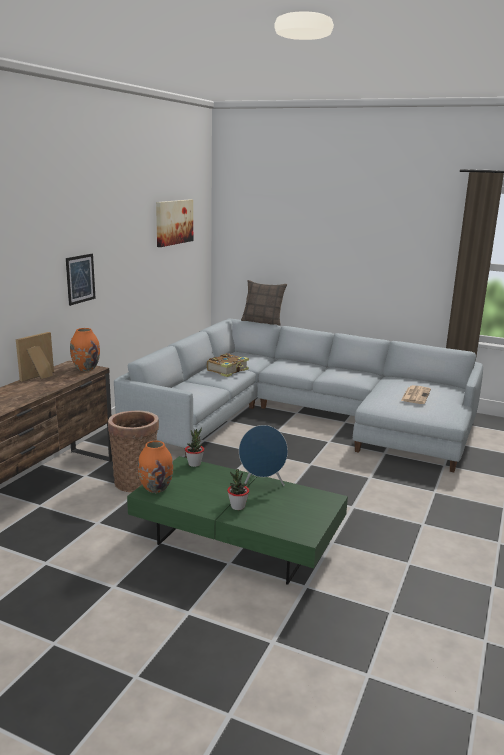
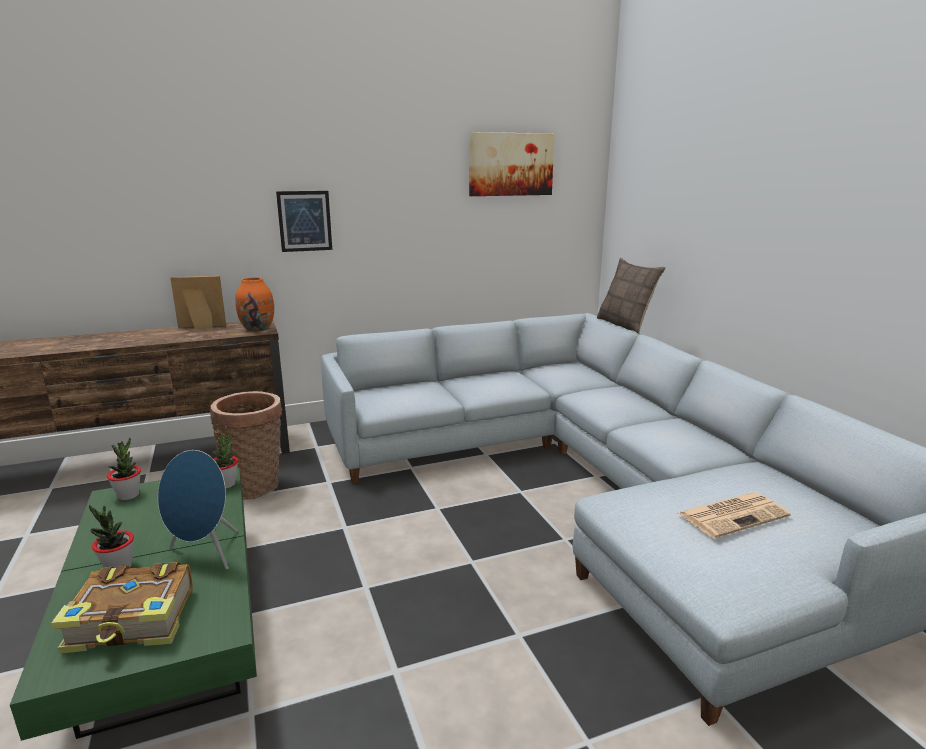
camera: 45 degrees right, 0 degrees up
(156, 488) = (128, 495): orange vase -> potted plant
(228, 370) = (508, 382): book -> book (133, 621)

